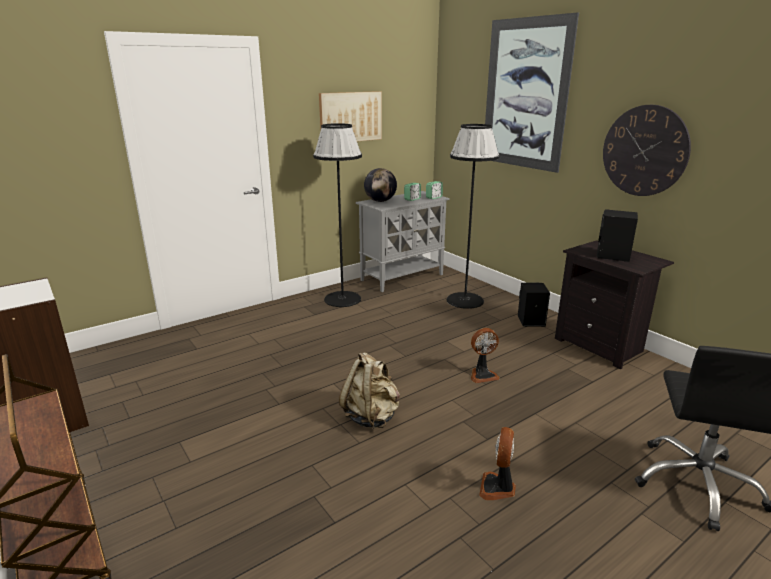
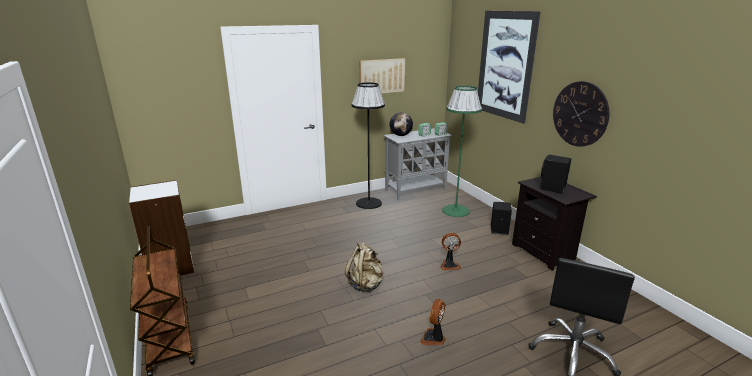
camera: 10 degrees right, 0 degrees up
(465, 300) = (455, 210): black floor lamp -> green floor lamp

